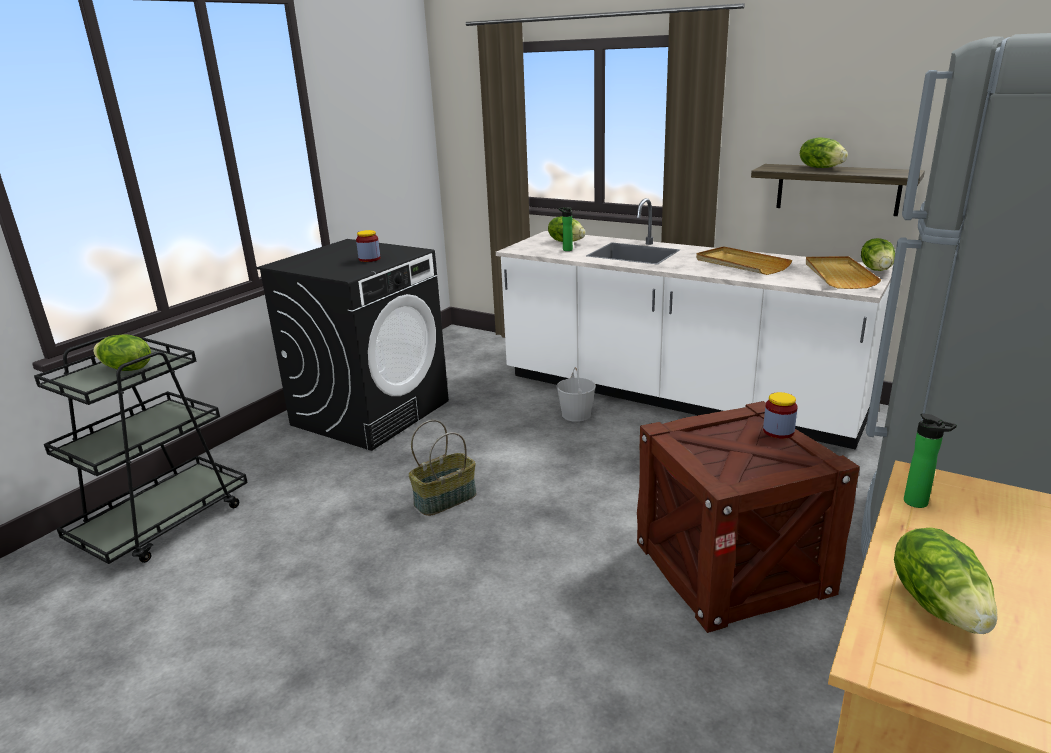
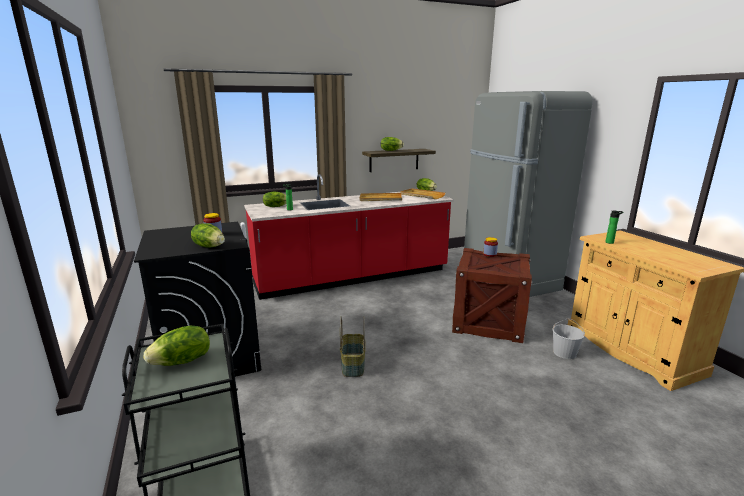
camera: 55 degrees left, 5 degrees down
(576, 414) = (328, 302): white bucket -> white bucket (564, 353)
(675, 397) = (353, 278): white counter -> red counter
(939, 605) = (669, 258): lettuce -> lettuce (209, 246)

